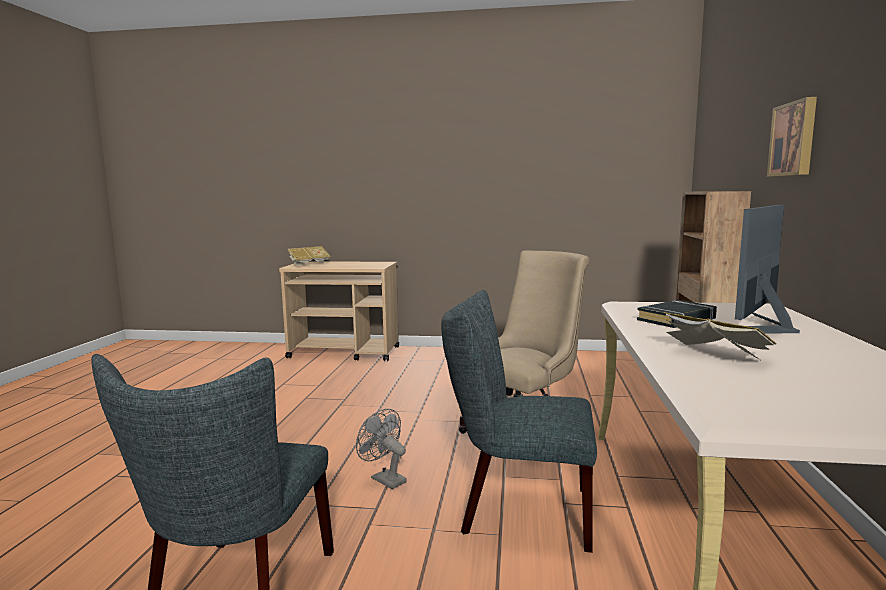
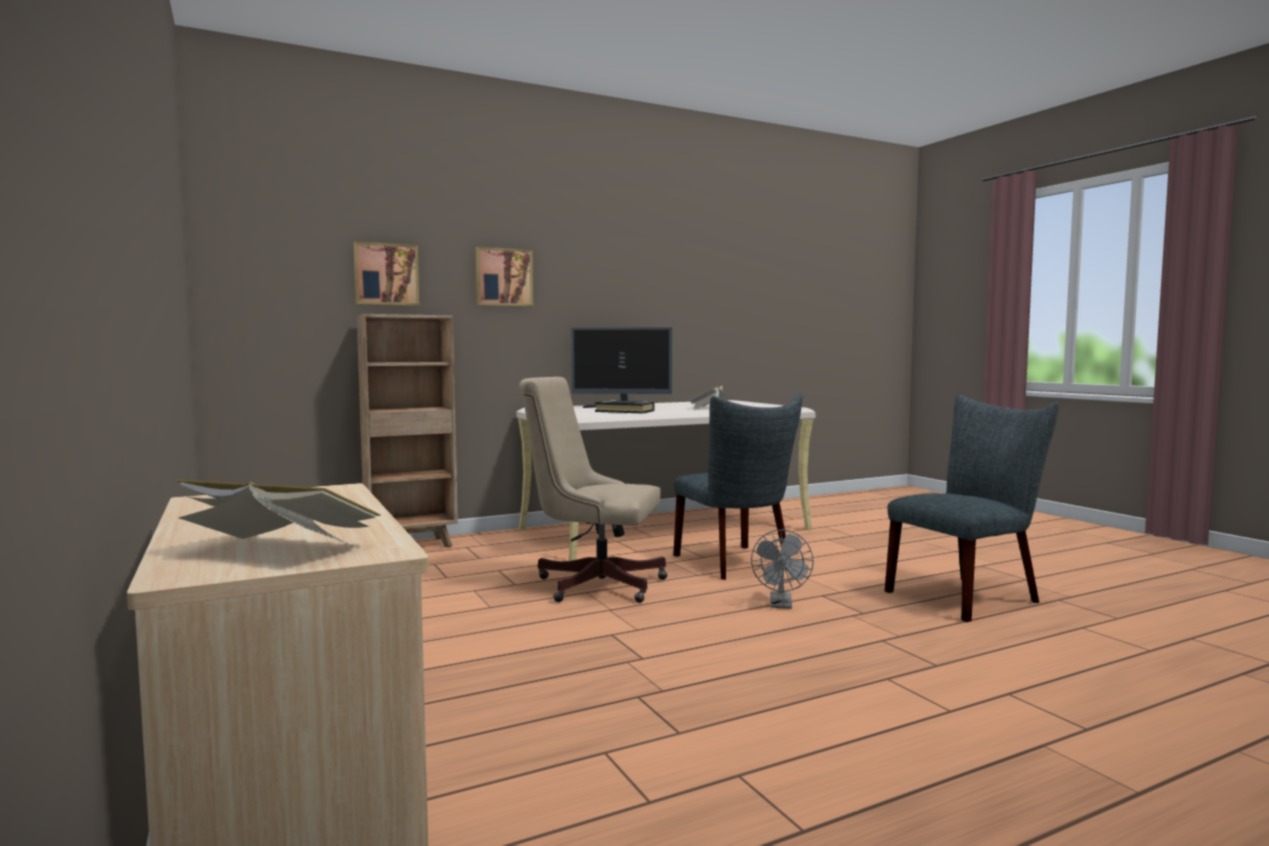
camera: 125 degrees left, 5 degrees down
(739, 152) = (386, 274): none -> picture

